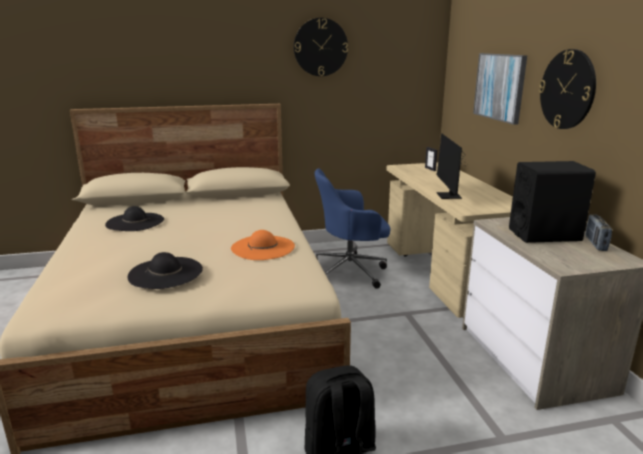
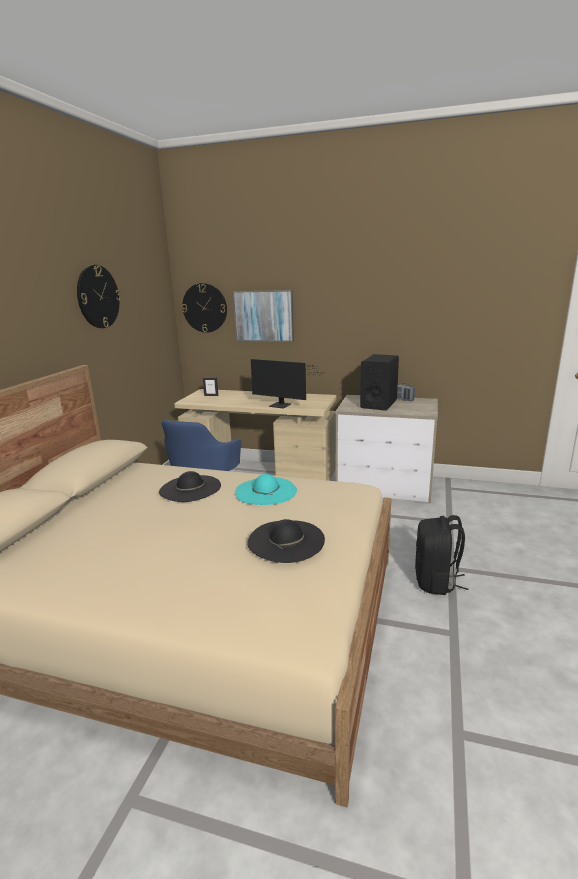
camera: 60 degrees left, 0 degrees up
(135, 222) = (97, 547): black hat -> black hat (190, 488)
(263, 247) = (266, 491): orange hat -> turquoise hat
(567, 89) = (341, 310): wall clock -> wall clock (204, 308)

